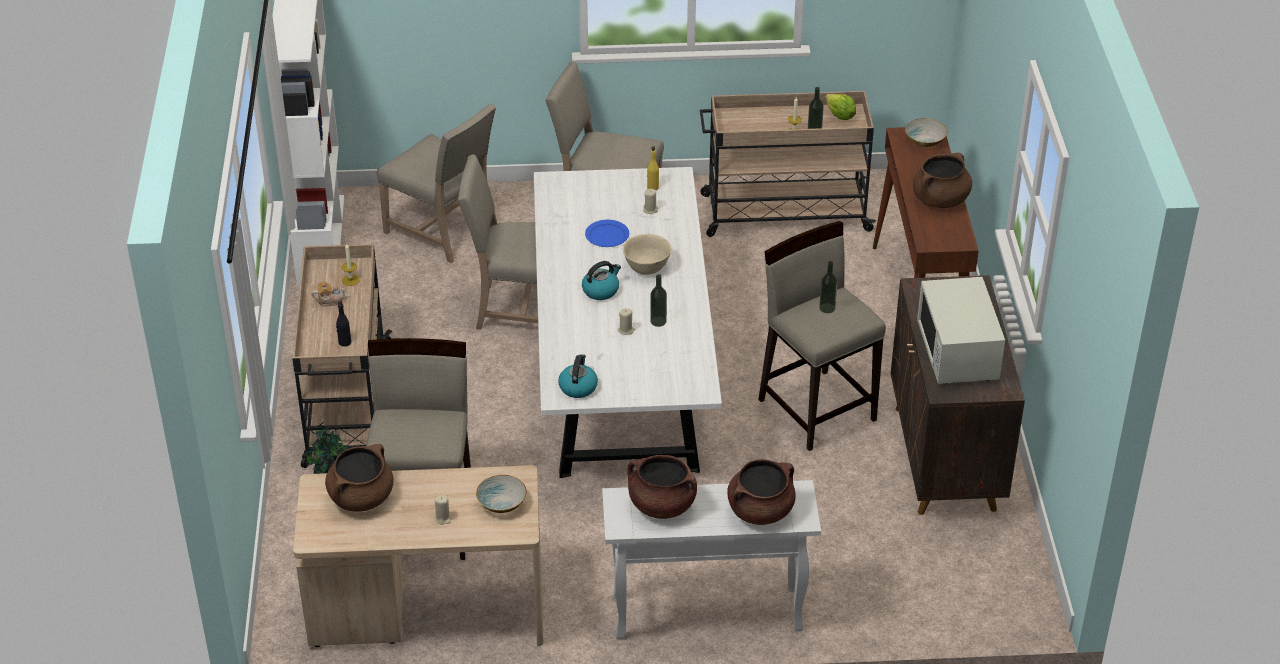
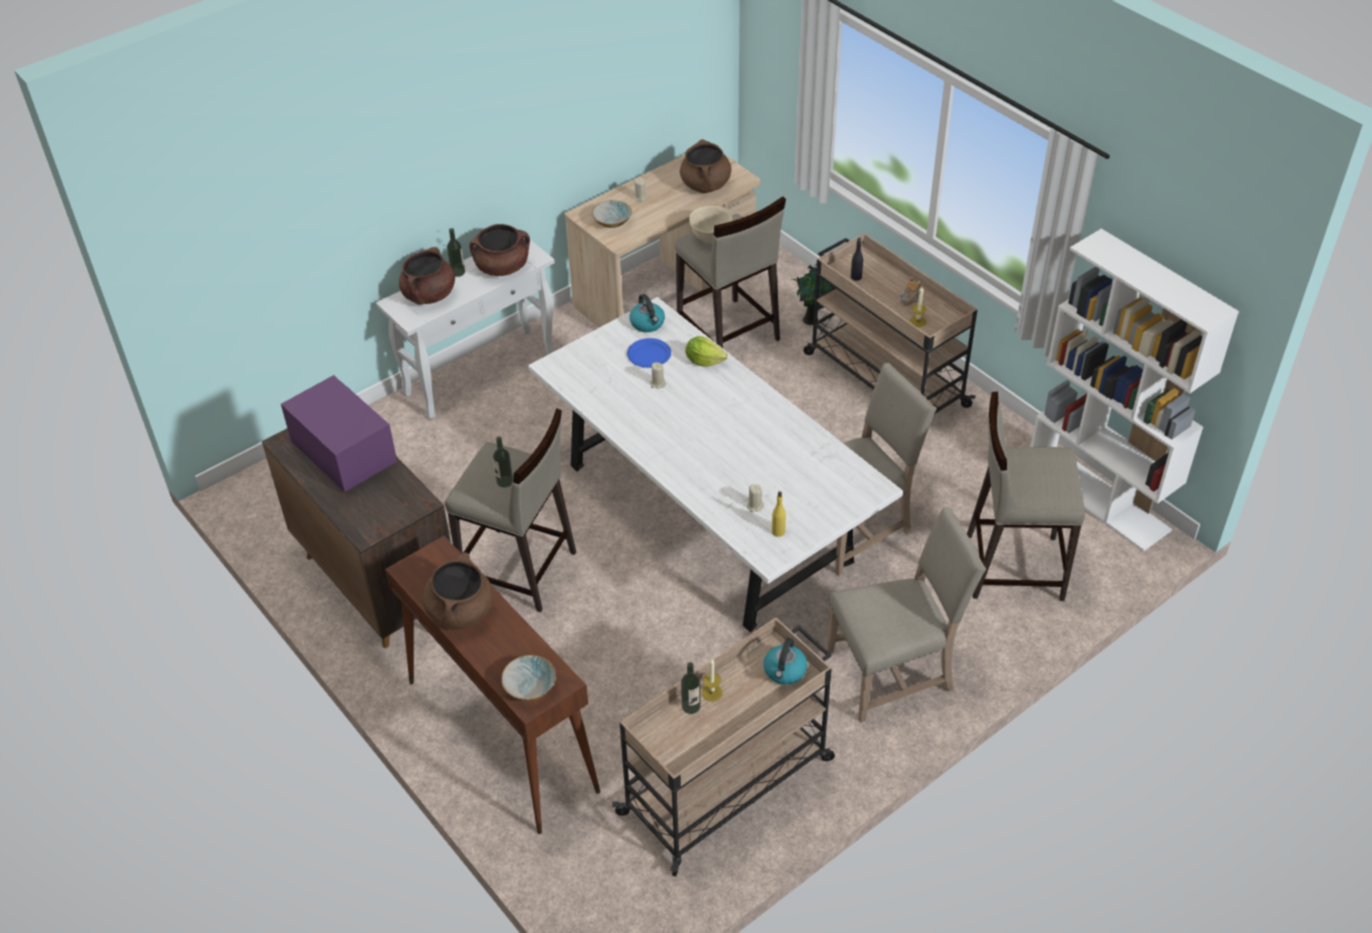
camera: 145 degrees right, 5 degrees up
(444, 231) = (1013, 566): beige chair -> beige stool
(601, 290) = (714, 406): kettle -> kettle (785, 671)
(606, 235) = (764, 459): blue plate -> blue plate (649, 355)
(647, 268) = (697, 445): beige bowl -> beige bowl (710, 237)
(658, 321) = (640, 404): bottle -> bottle (457, 272)
(840, 116) = (682, 748): lettuce -> lettuce (704, 361)
(958, 353) = (343, 455): white microwave -> purple microwave

